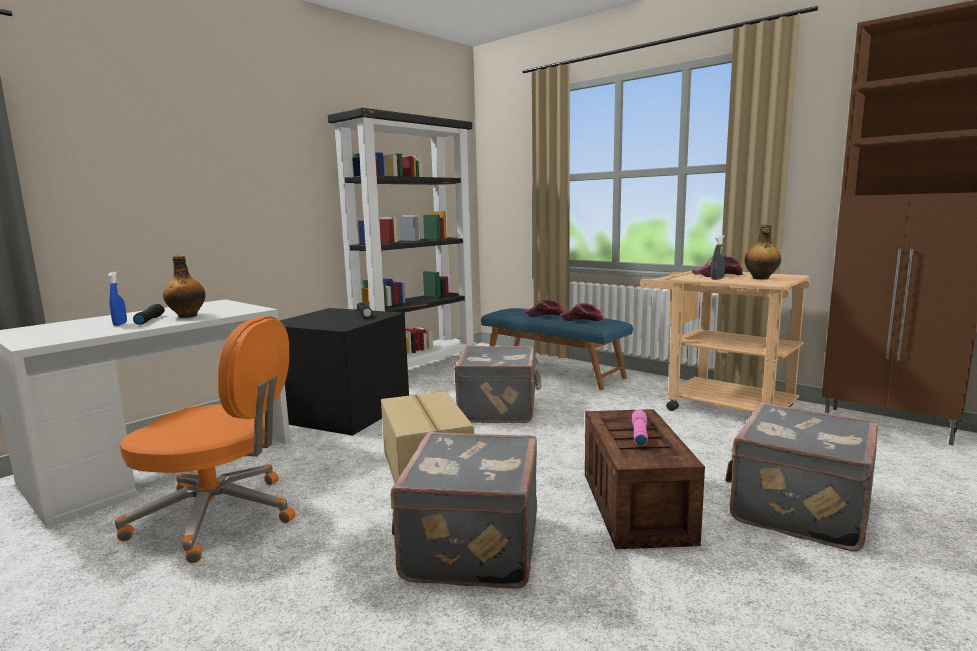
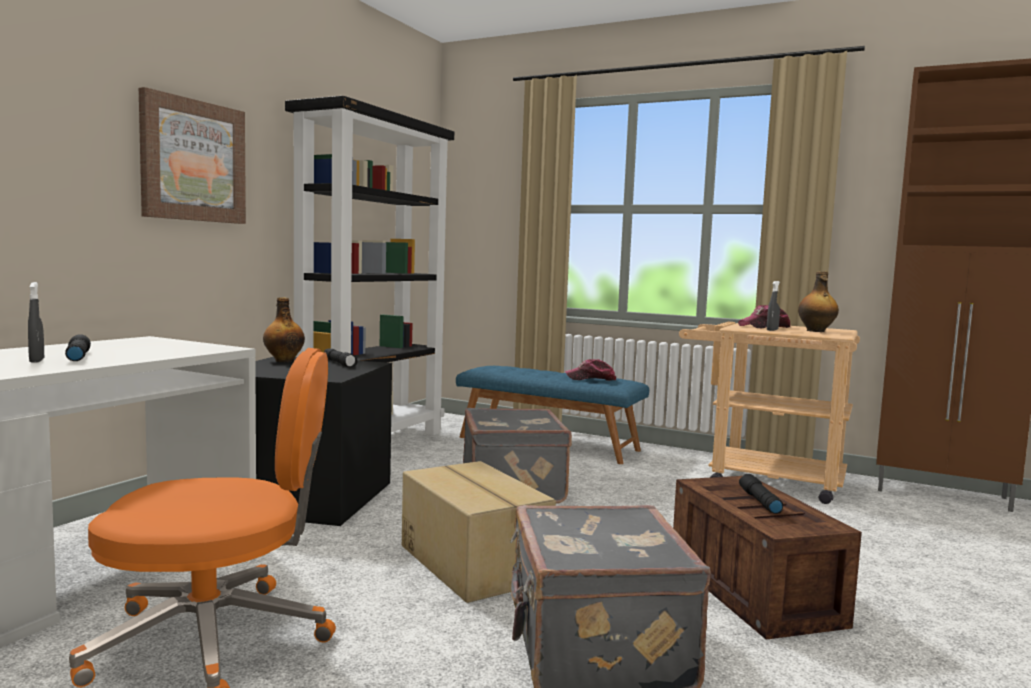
camera: 15 degrees left, 5 degrees down
(120, 324) = (37, 361): blue spray bottle -> grey spray bottle
(187, 316) = (131, 353): bottle -> bottle (284, 361)
(256, 169) = (193, 161): none -> picture
(544, 315) = (540, 373): cap -> none
(639, 434) = (759, 501): pink flashlight -> black flashlight
(797, 509) = (918, 582): grey suitcase -> none

